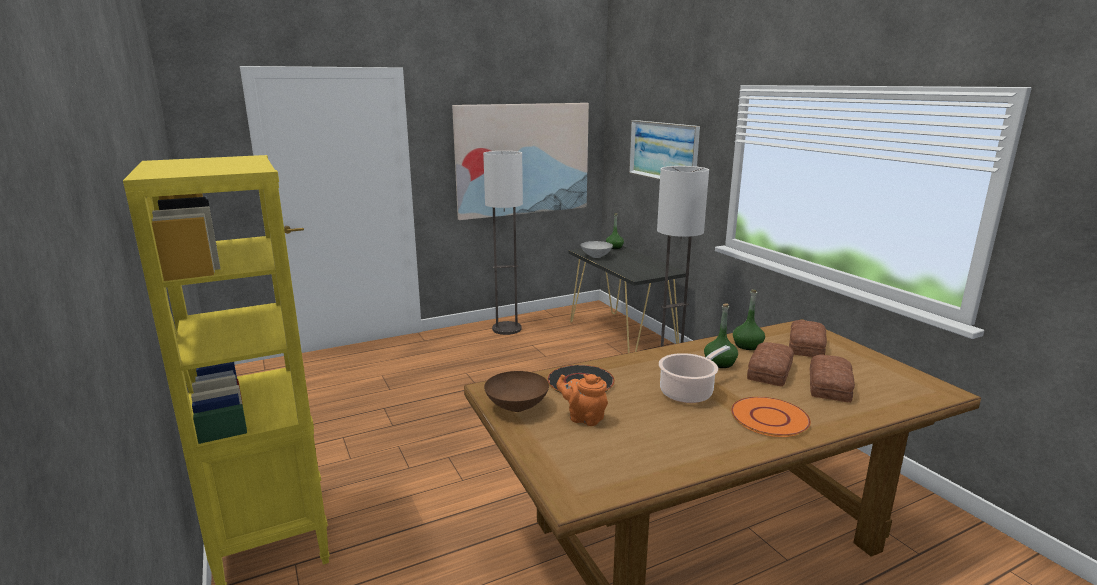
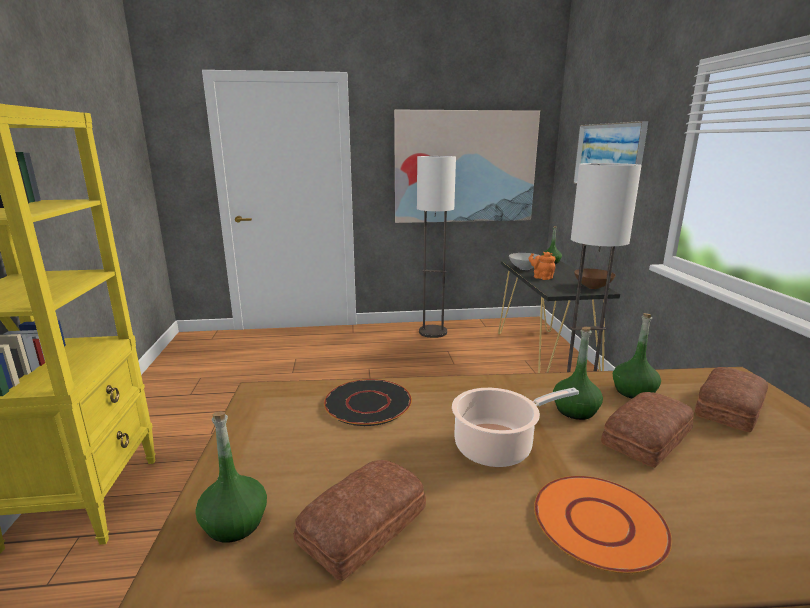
camera: 20 degrees right, 0 degrees up
(516, 406) = (262, 421): brown bowl -> brown bowl (592, 287)
(568, 461) = (234, 523): none -> green bottle
(583, 418) = (323, 456): orange teapot -> orange teapot (541, 277)
(830, 385) = (744, 484): bread -> bread (366, 526)

